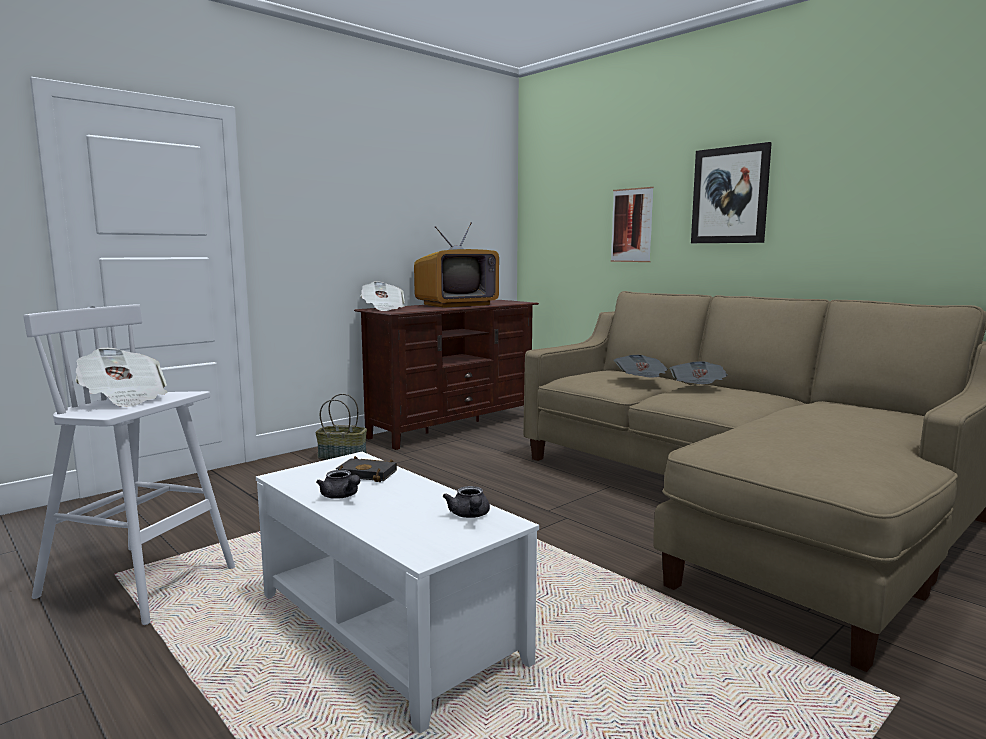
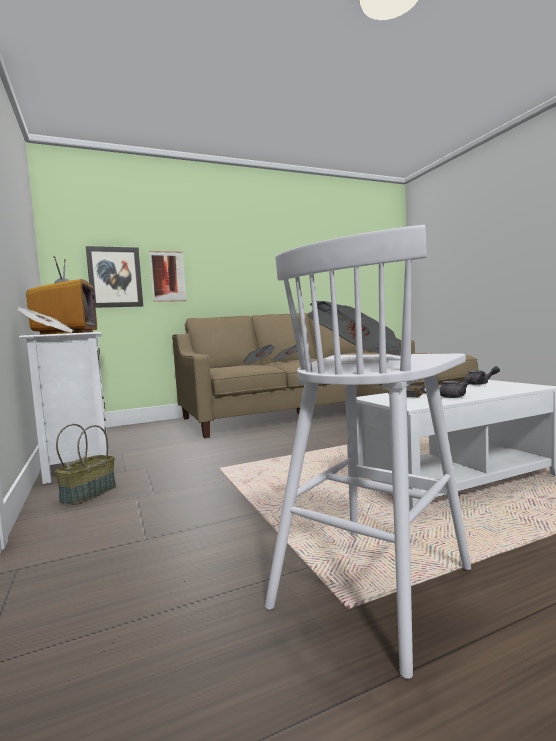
camera: 70 degrees left, 5 degrees down
(453, 426) = (80, 453): brown tv stand -> white tv stand
(730, 195) = (234, 261): picture -> picture (115, 277)

